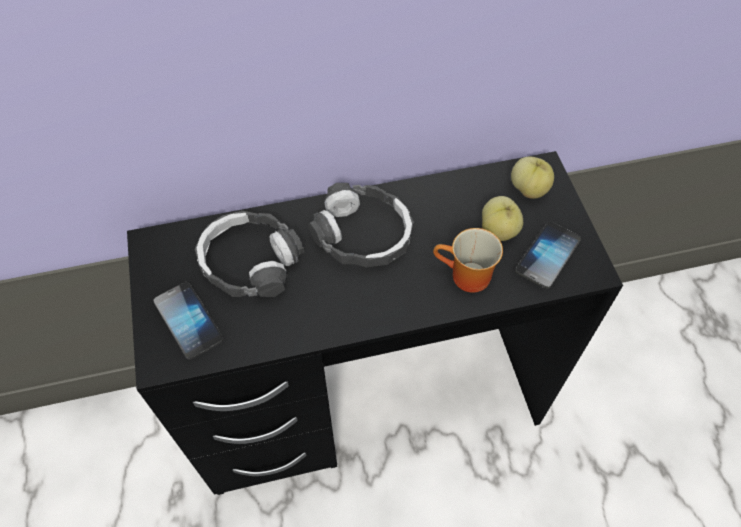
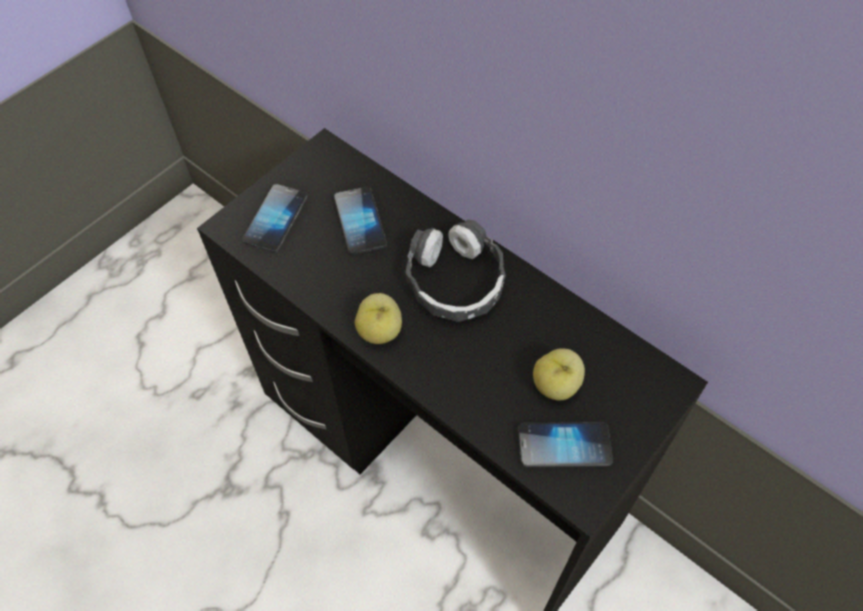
camera: 55 degrees right, 0 degrees up
(250, 262) = (360, 221): headphones -> phone
(465, 278) = (477, 388): mug -> none
(529, 189) = (632, 384): apple -> apple (380, 331)

